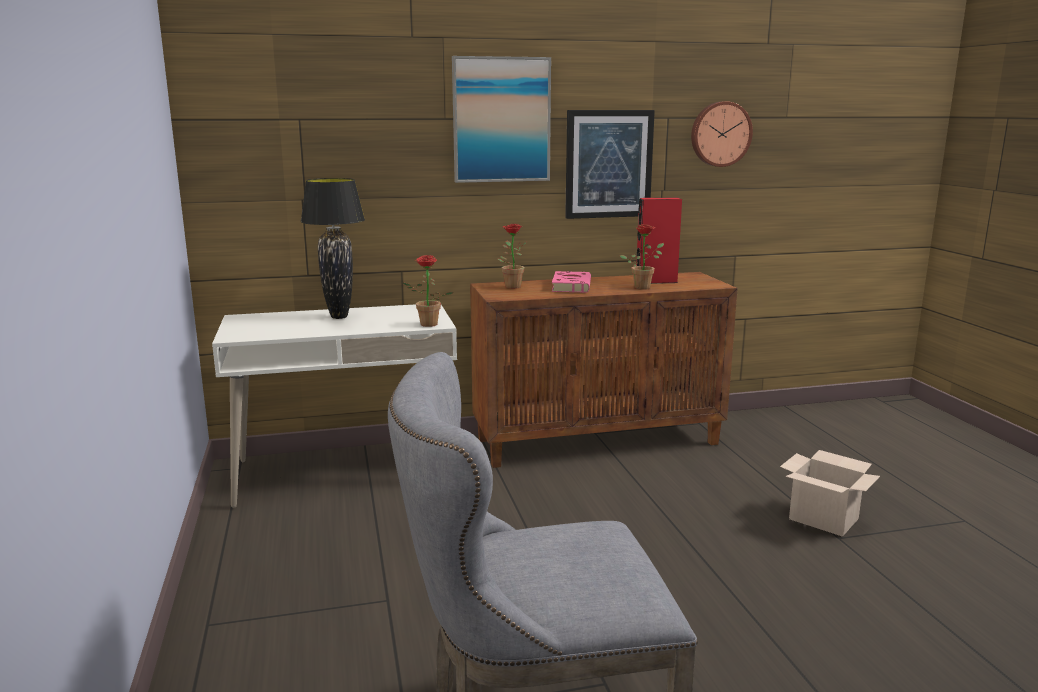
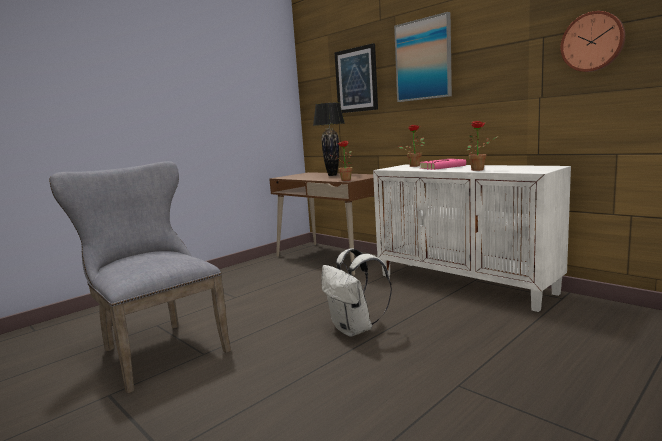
camera: 60 degrees right, 5 degrees down
(347, 472) = (332, 258): white desk -> brown desk
(598, 441) = (465, 283): brown cabinet -> white cabinet
(608, 164) = (493, 80): picture -> picture (356, 80)
(652, 543) = (355, 329): none -> white backpack
(656, 281) = (504, 168): red speaker -> none
(825, 519) = (482, 374): cardboard box -> none

